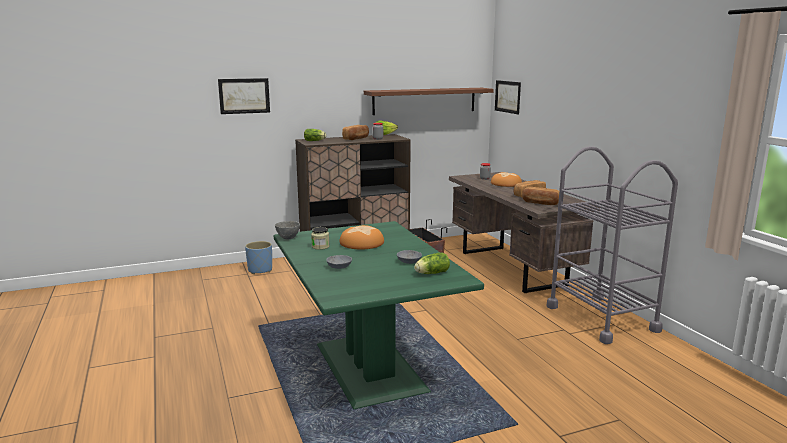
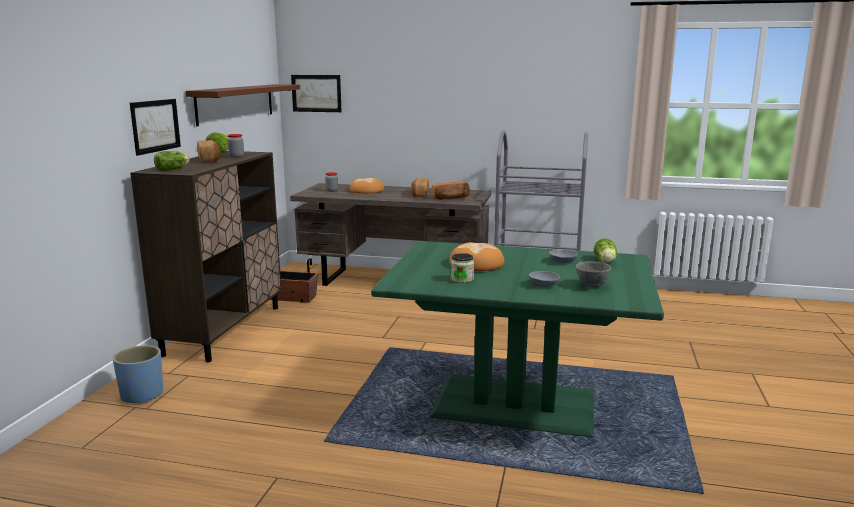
camera: 55 degrees left, 0 degrees up
(244, 96) = (55, 104): picture -> picture (155, 126)
(288, 238) = (403, 285): grey bowl -> grey bowl (592, 286)

